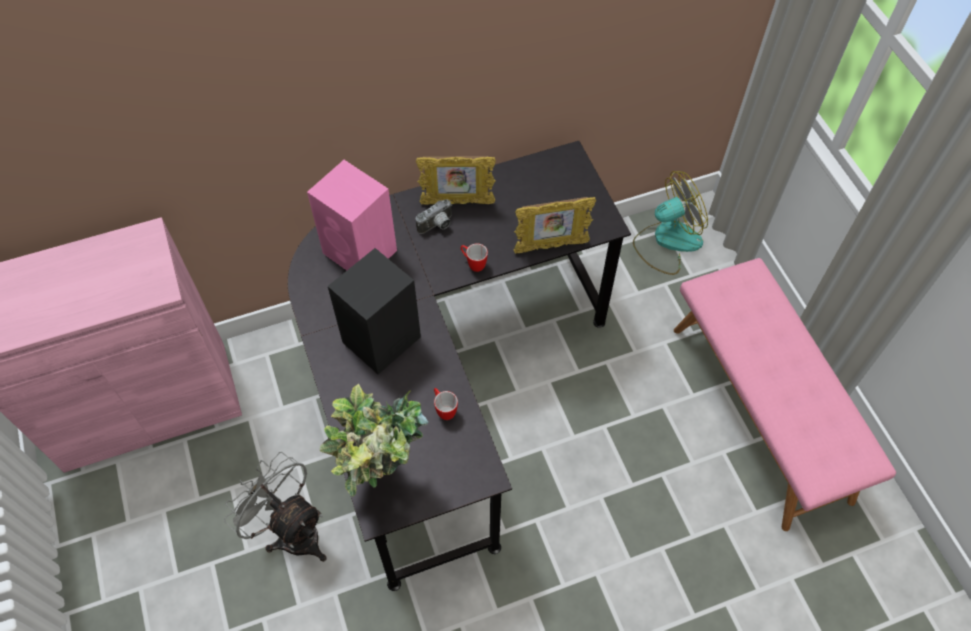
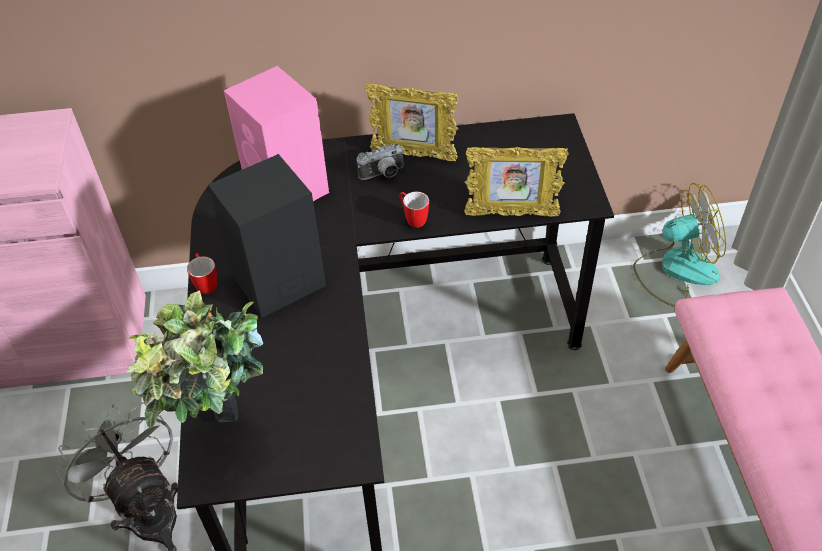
camera: 15 degrees right, 10 degrees down
(444, 409) = (327, 370): mug -> mug (206, 283)

